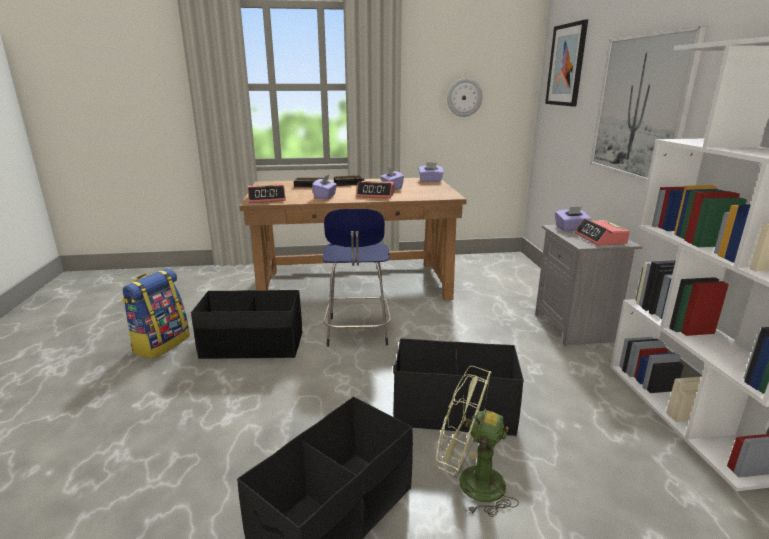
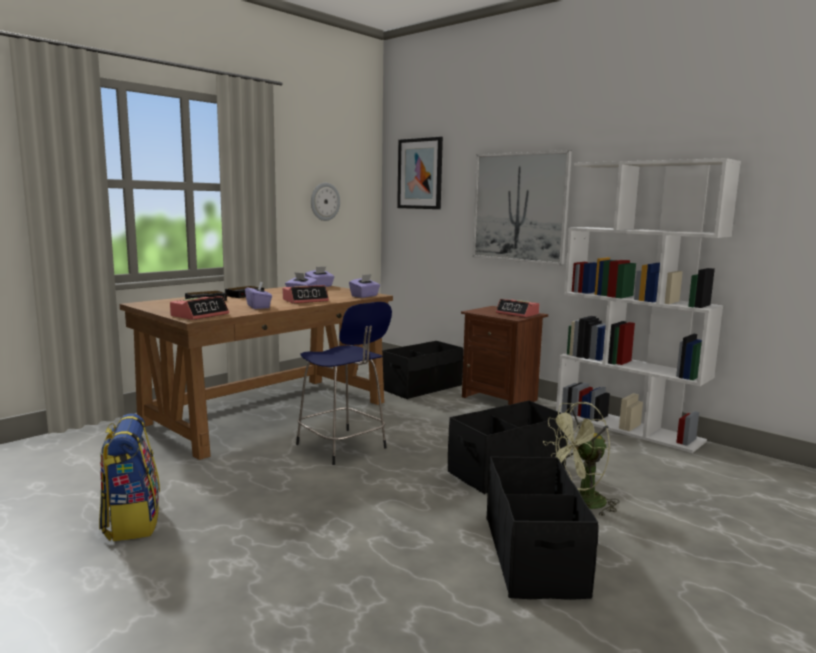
camera: 40 degrees left, 10 degrees down
(252, 346) = (254, 488): black storage box -> black storage box (422, 387)
(571, 229) = (485, 310): purple tissue box -> purple tissue box (364, 296)
(575, 327) = (500, 398): grey nightstand -> brown nightstand

